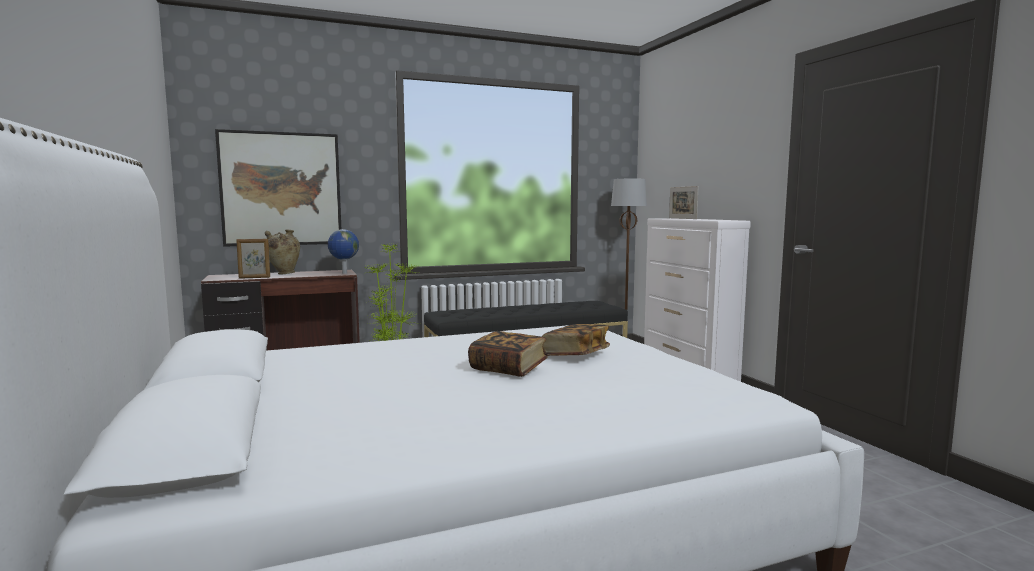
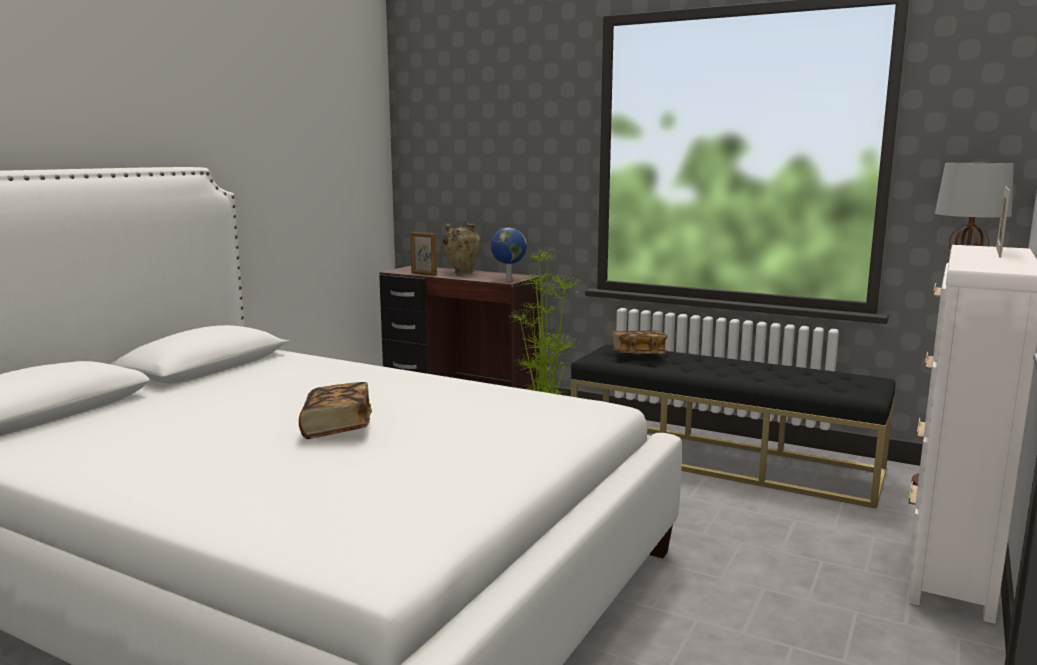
camera: 50 degrees right, 5 degrees up
(281, 189) = (477, 176): picture -> none
(576, 355) = (446, 437): book -> book (638, 355)

